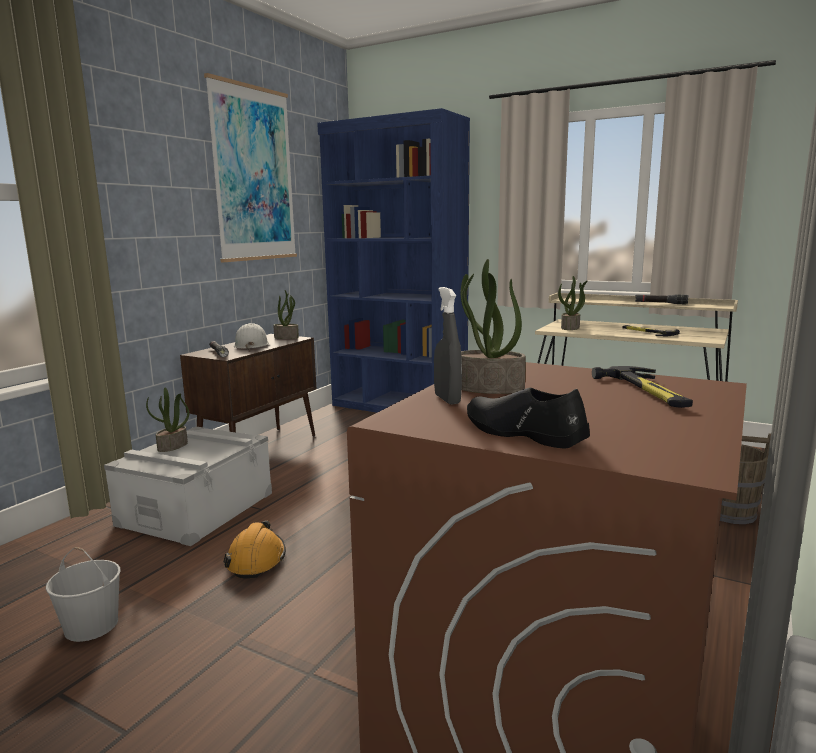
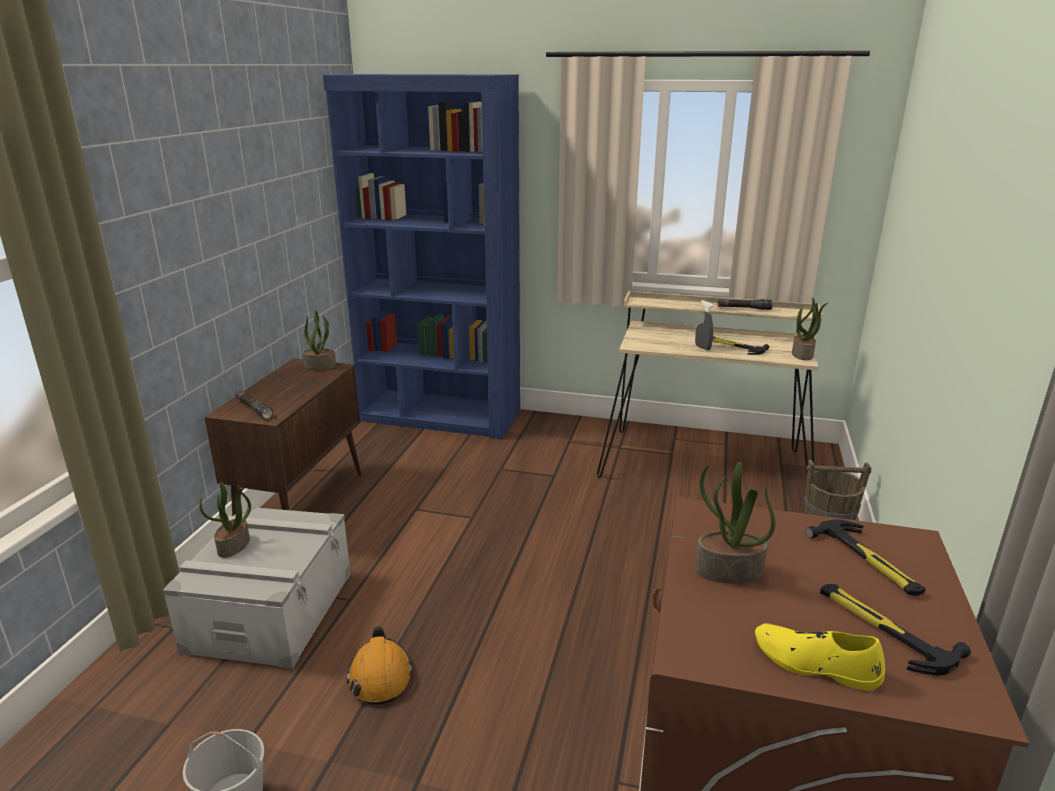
camera: 15 degrees left, 10 degrees up
(251, 345) = (285, 387): white hard hat -> none
(253, 174) = (259, 162): picture -> none
(447, 399) = (707, 603): grey spray bottle -> grey spray bottle (702, 348)
(522, 432) = (815, 663): black shoe -> yellow shoe
(570, 328) = (654, 341): potted plant -> potted plant (803, 354)
(621, 422) = (883, 629): none -> hammer

